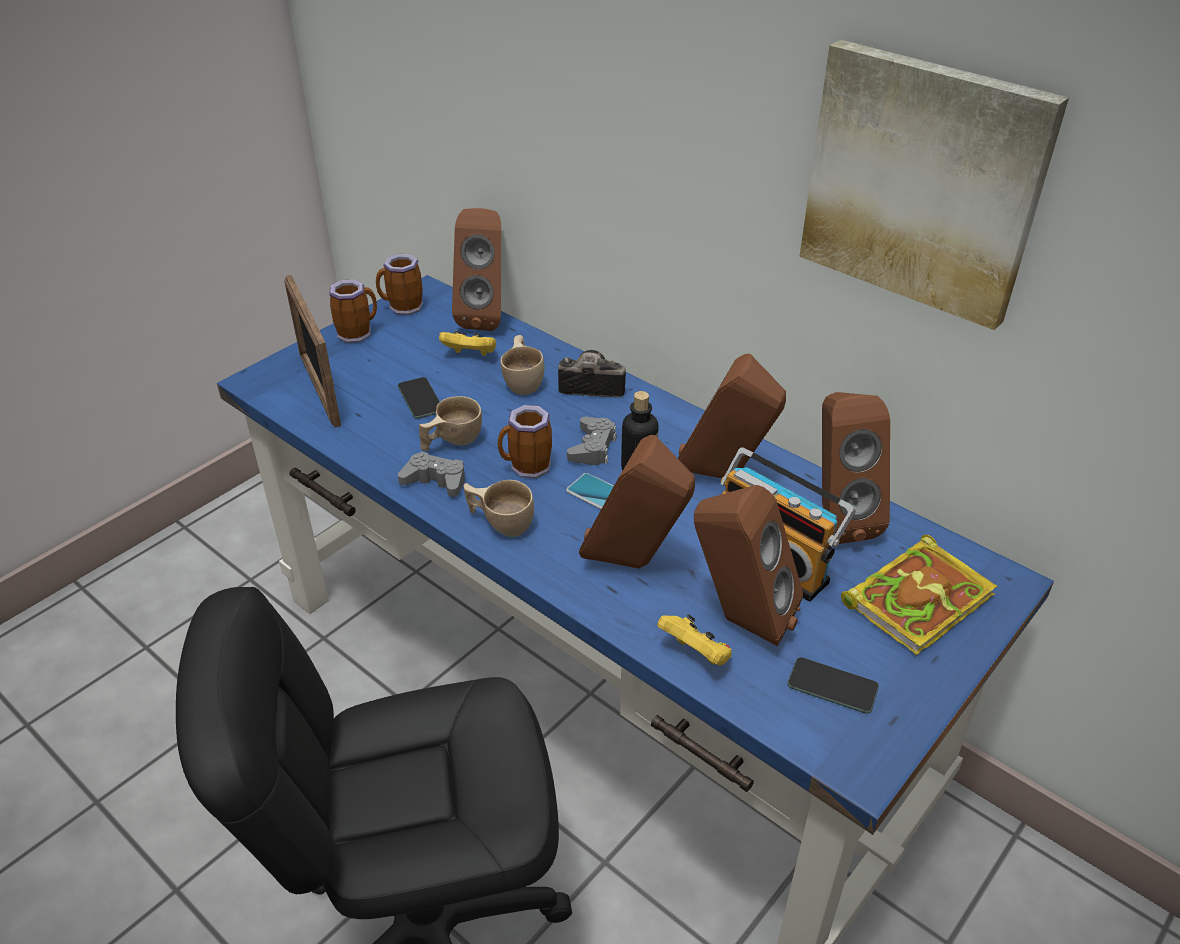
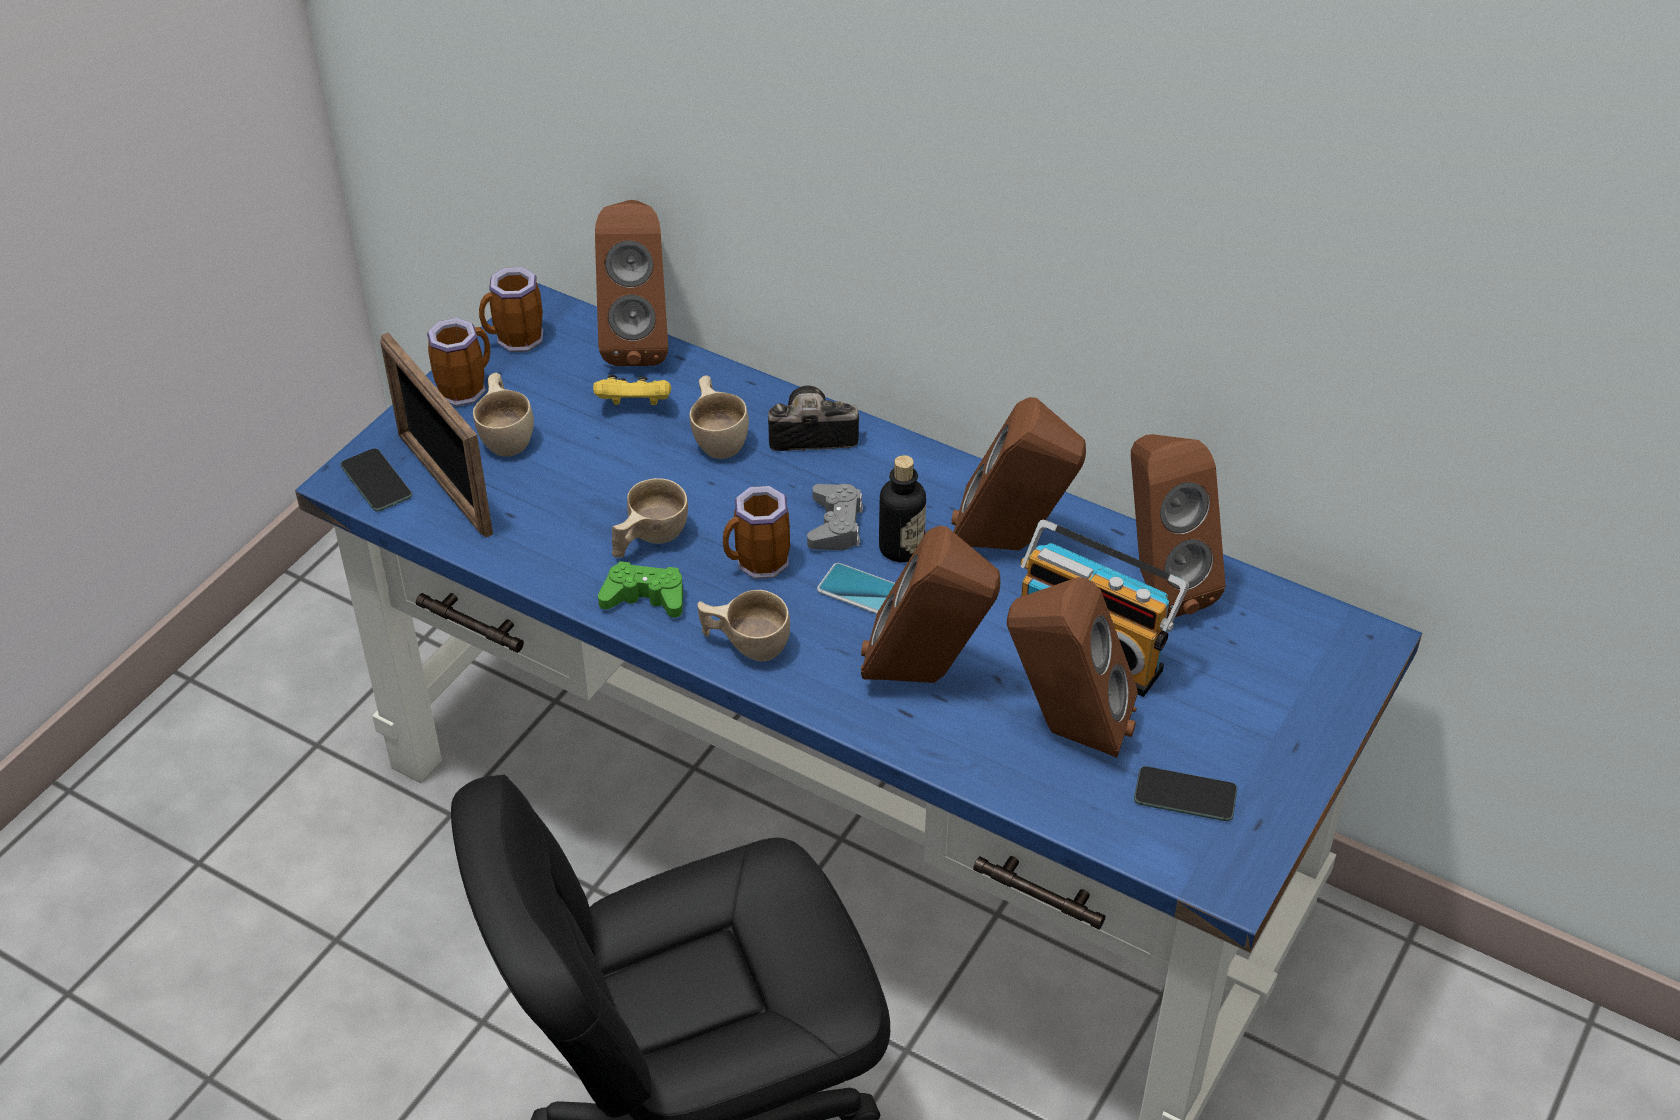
camera: 10 degrees left, 5 degrees up
(375, 364) = (507, 434): none -> beige cup
(420, 399) = (587, 481): phone -> phone (376, 481)
(435, 481) = (645, 598): grey game controller -> green game controller
(696, 654) = (1023, 779): yellow game controller -> none
(919, 597) = (1269, 674): book -> none
(923, 182) = (1231, 195): picture -> none

